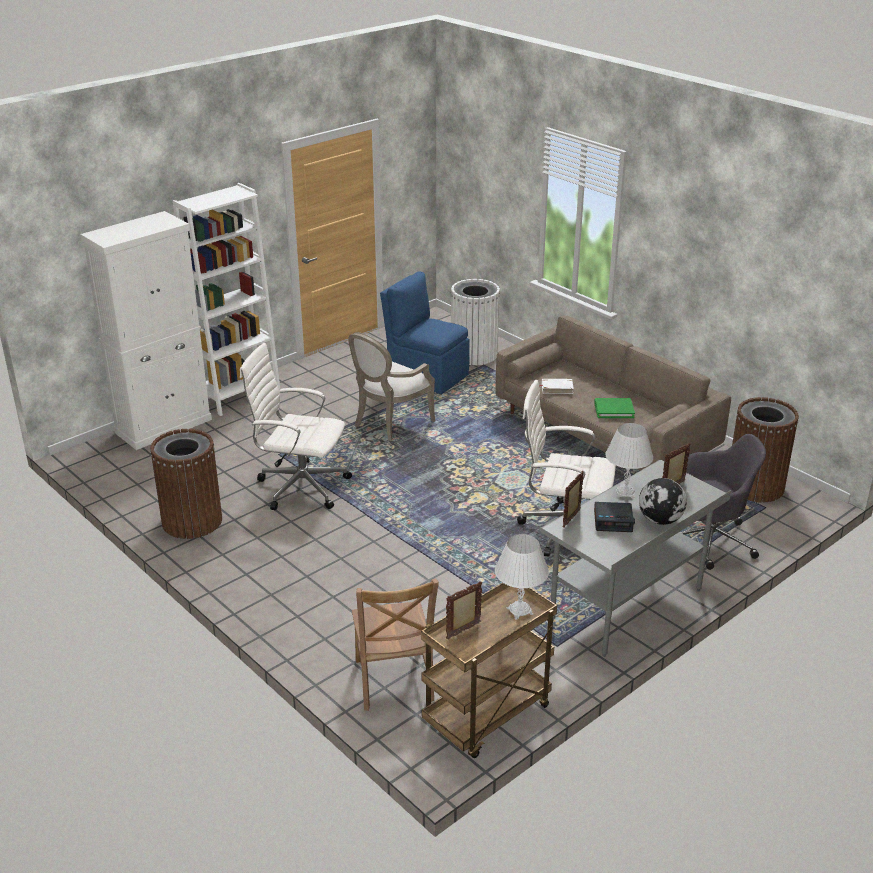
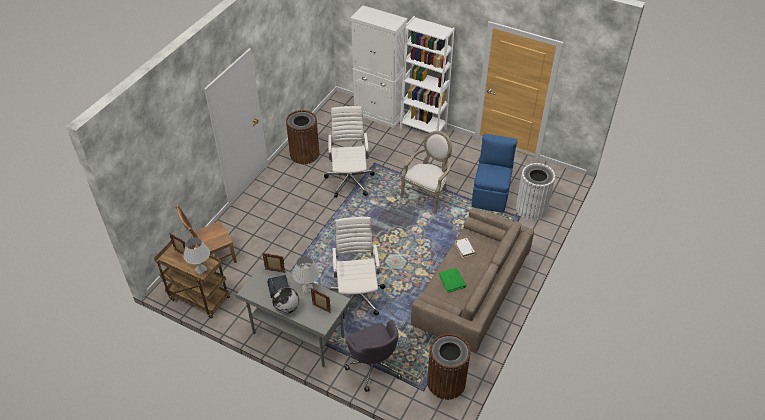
camera: 70 degrees right, 15 degrees up
(388, 423) = (427, 194): armchair -> armchair turned 105 degrees clockwise

